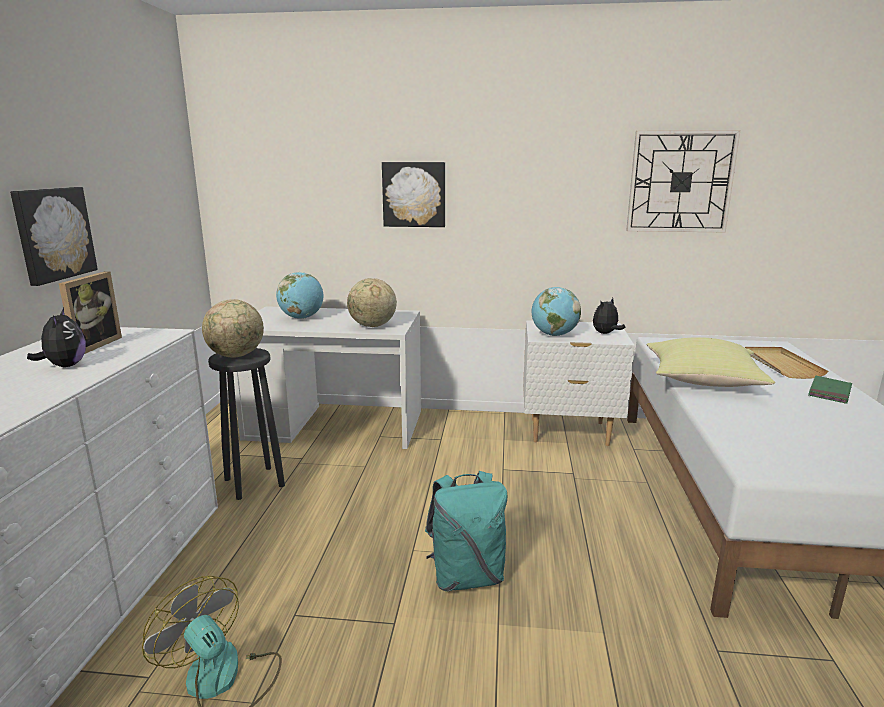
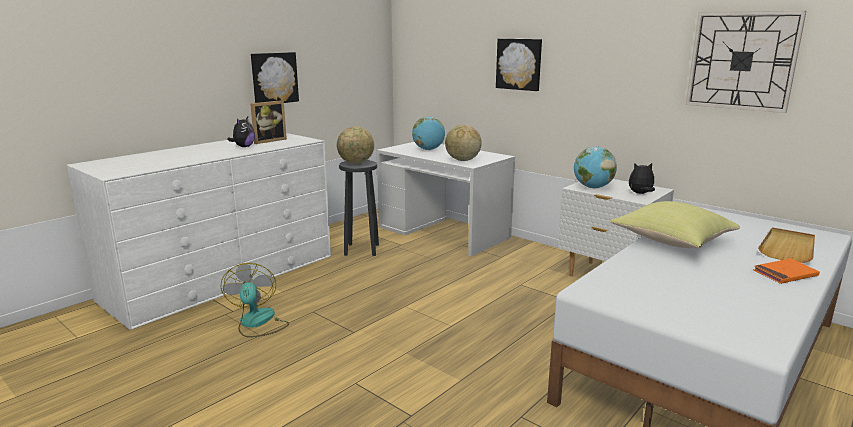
camera: 35 degrees right, 0 degrees up
(466, 577) = (418, 327): turquoise backpack -> none
(829, 392) = (785, 274): green book -> orange book

